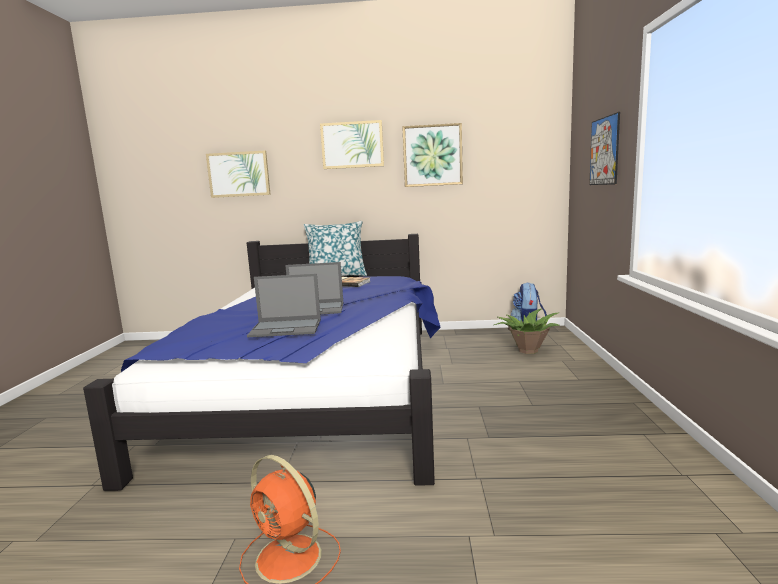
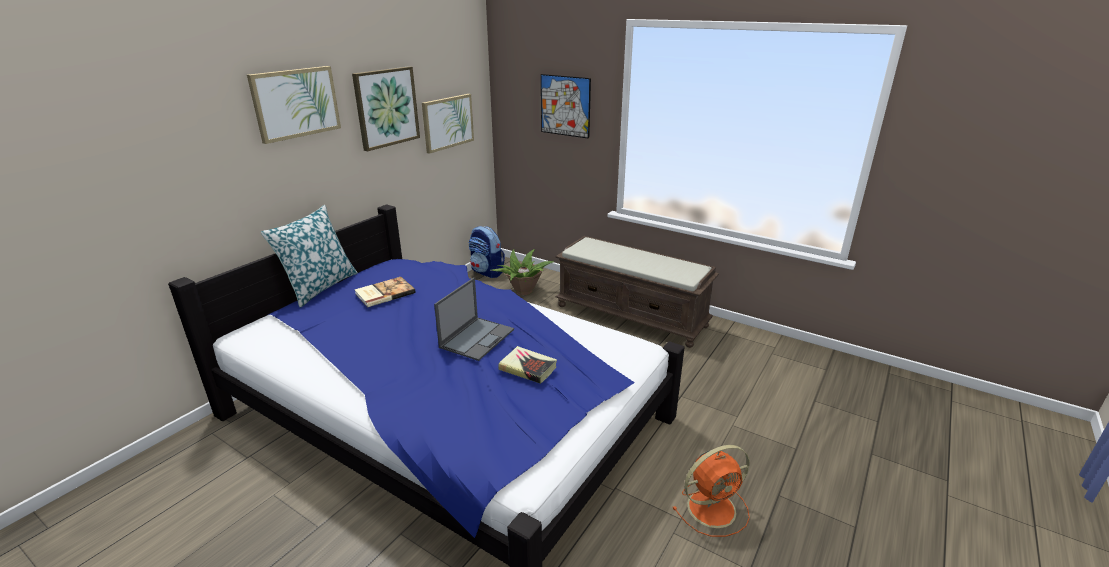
camera: 60 degrees left, 15 degrees up
(239, 174) = (116, 175): picture -> picture (448, 122)
(286, 328) = (528, 368): laptop -> book
(590, 404) = (632, 315): none -> brown bench

